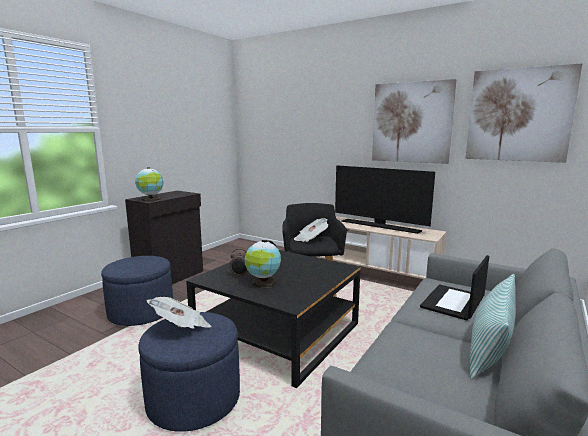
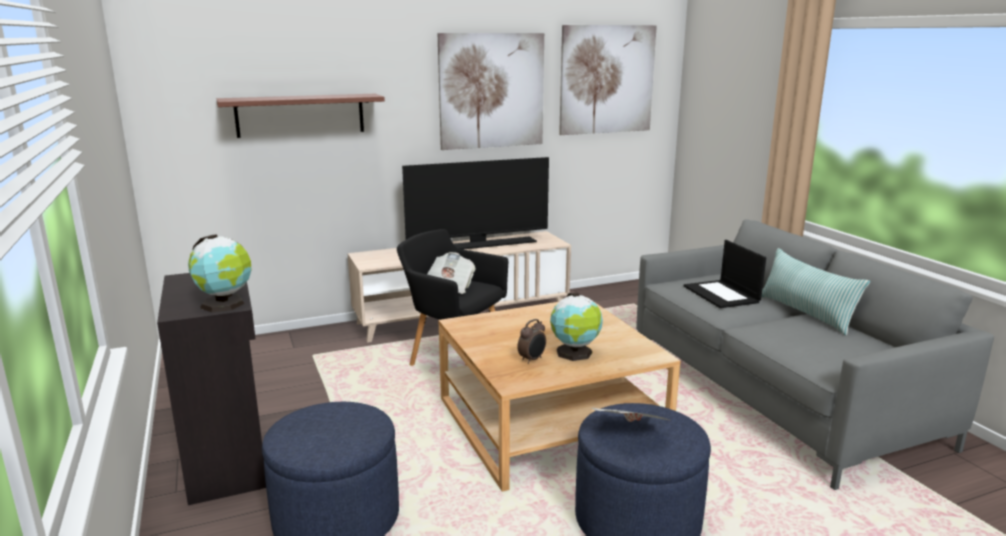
camera: 55 degrees left, 5 degrees up
(278, 333) = (549, 423): black coffee table -> beige coffee table
(299, 133) = (300, 115): none -> shelf

